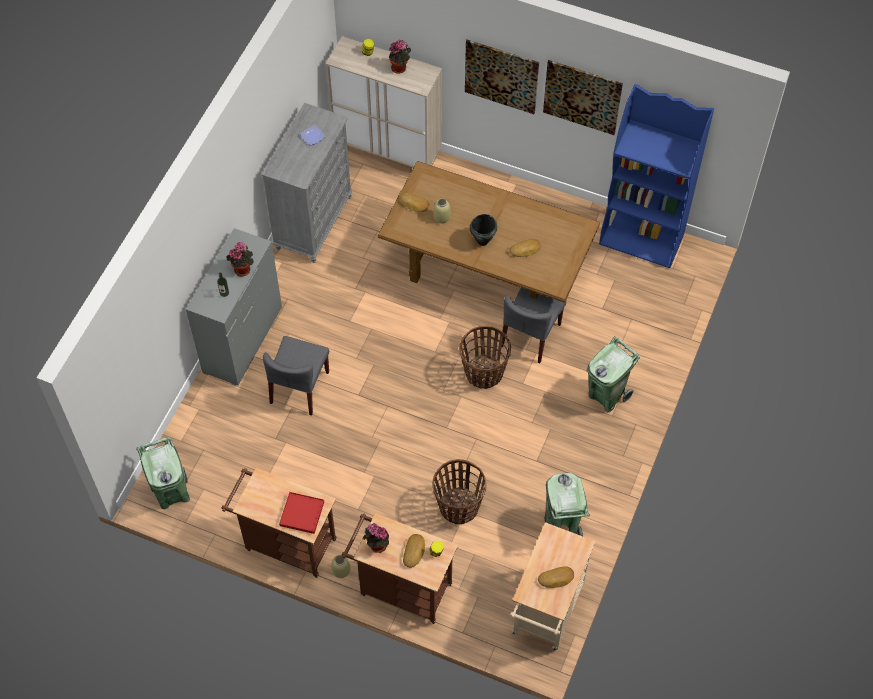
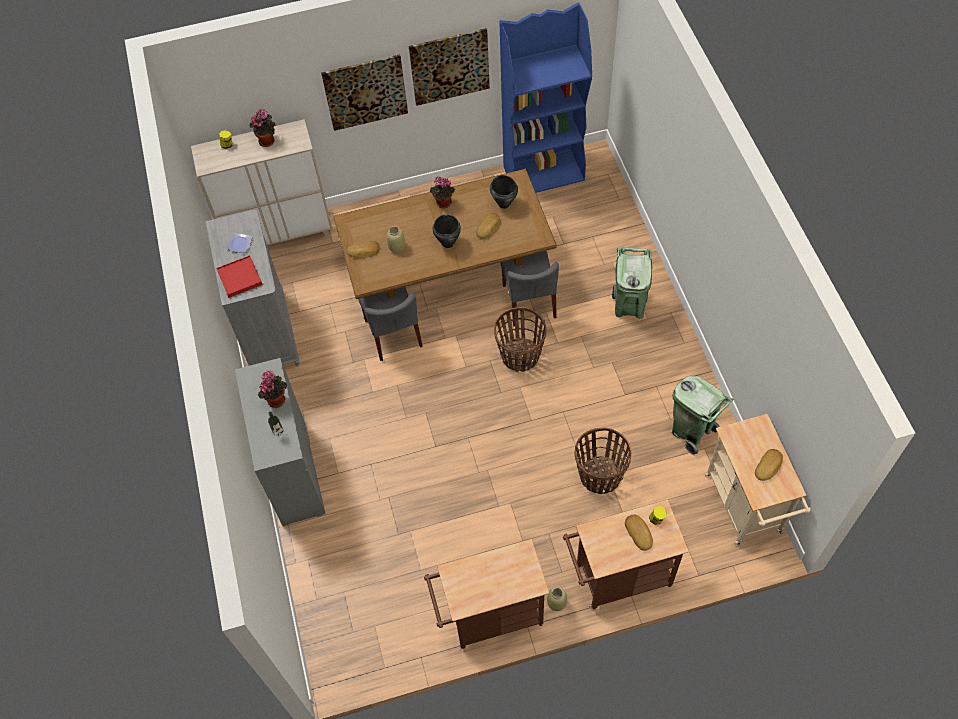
camera: 35 degrees left, 0 degrees up
(172, 493) = (349, 651): green trash can -> none
(299, 388) = (380, 477): grey chair -> grey chair (393, 333)
(301, 514) = (515, 575): red tray -> red tray (239, 278)
(376, 545) = (603, 552): potted plant -> potted plant (442, 203)
(555, 239) = (504, 204): none -> black cooking pot

